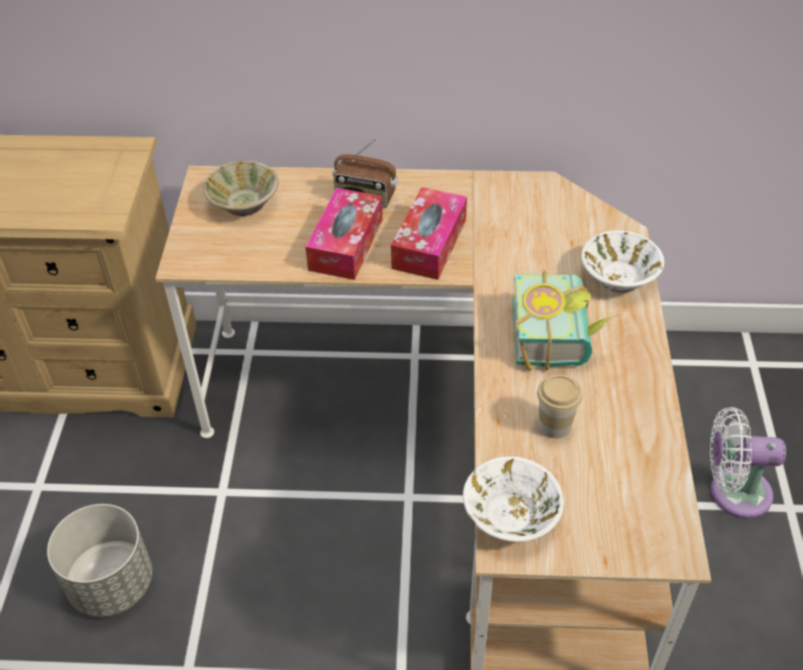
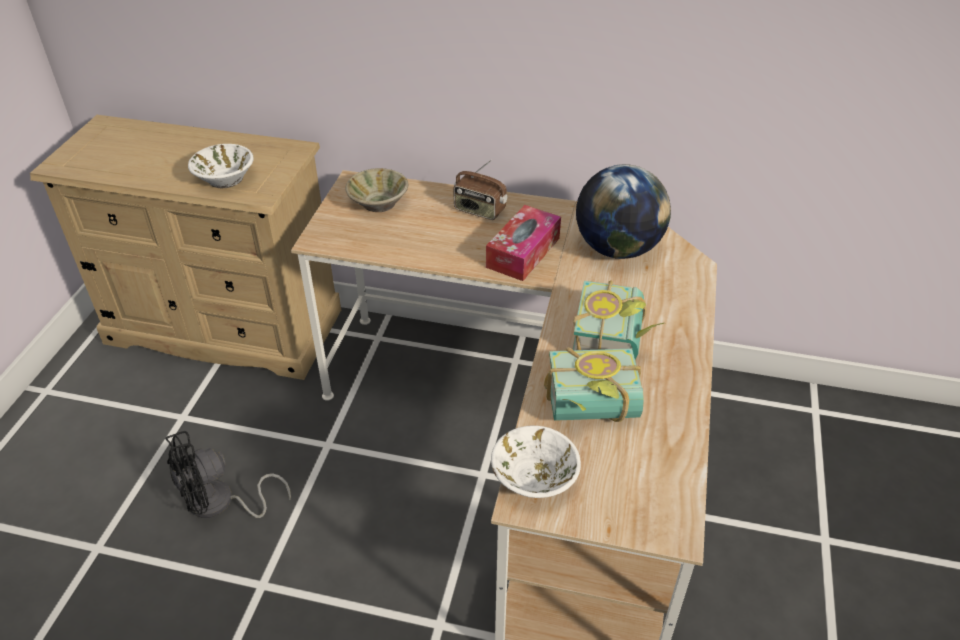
camera: 10 degrees right, 5 degrees down
(112, 584) = (220, 504): grey planter -> black fan
(346, 244) = (453, 244): tissue box -> none
(534, 224) = (617, 248): none -> globe
(554, 425) = (593, 410): cup -> book
(618, 277) = (680, 300): white bowl -> white bowl (225, 179)
(733, 492) = (774, 517): white fan -> none

